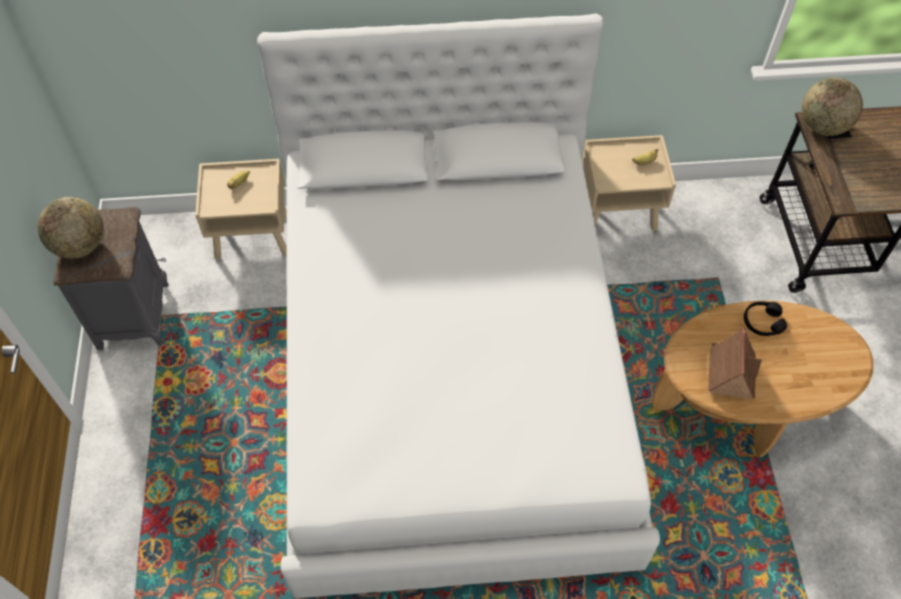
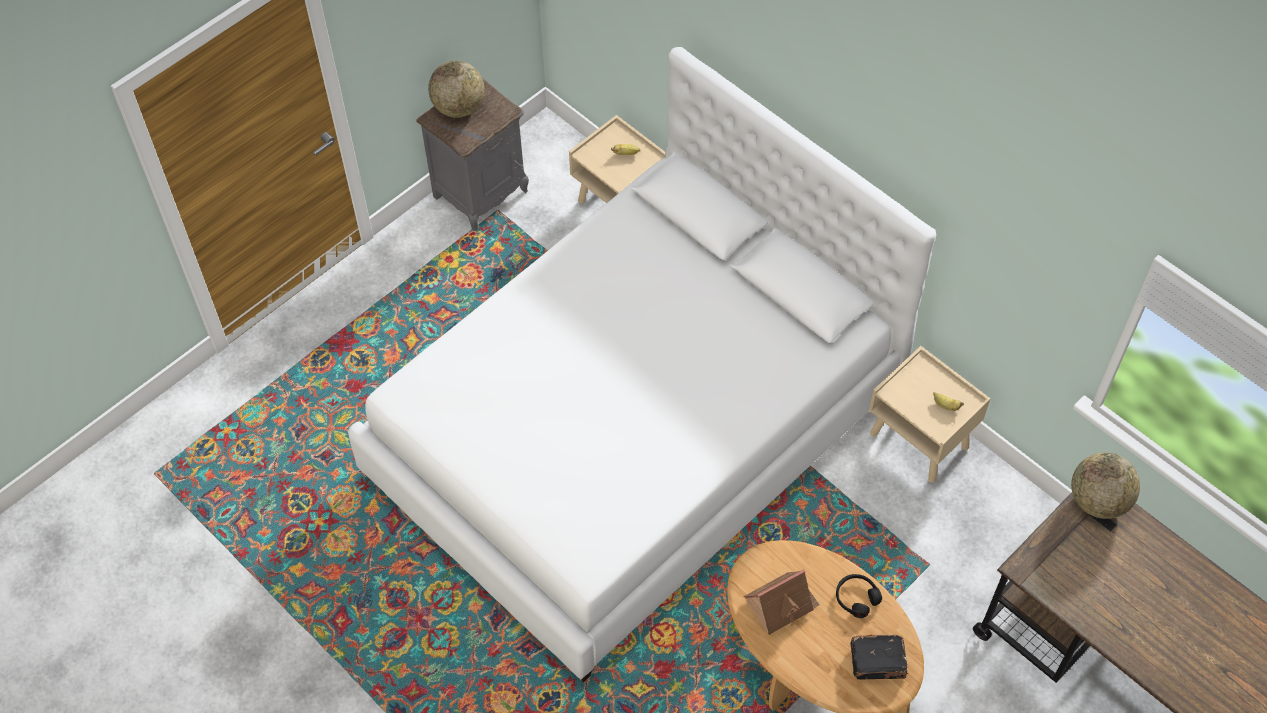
camera: 50 degrees right, 0 degrees up
(826, 347) = (878, 662): none -> black book

